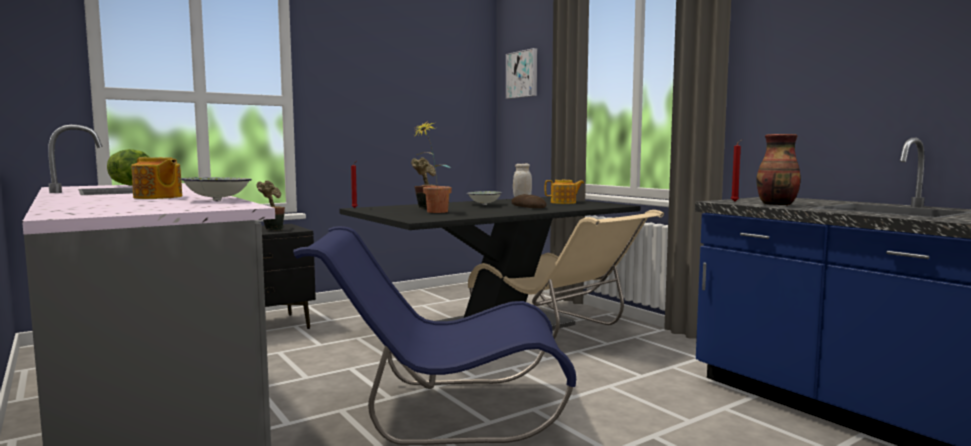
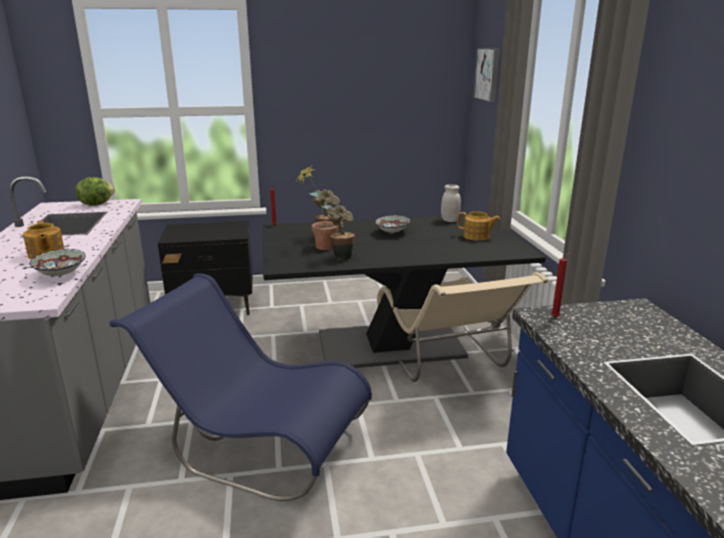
camera: 25 degrees right, 15 degrees up
(272, 230) = (220, 232): potted plant -> potted plant (341, 257)
(528, 206) = (426, 243): bread -> none
(777, 204) = (583, 341): vase -> none

